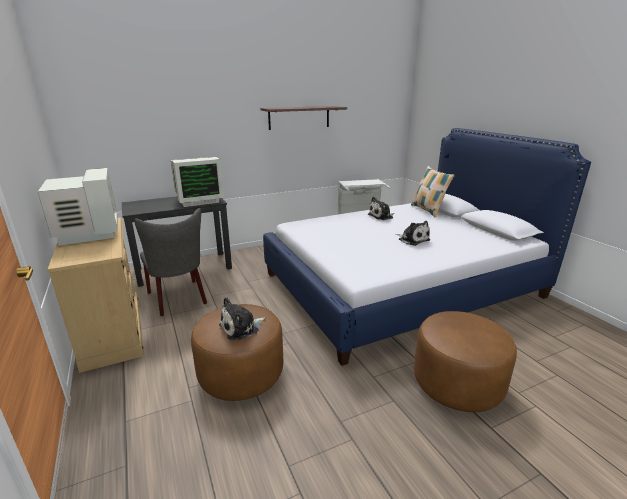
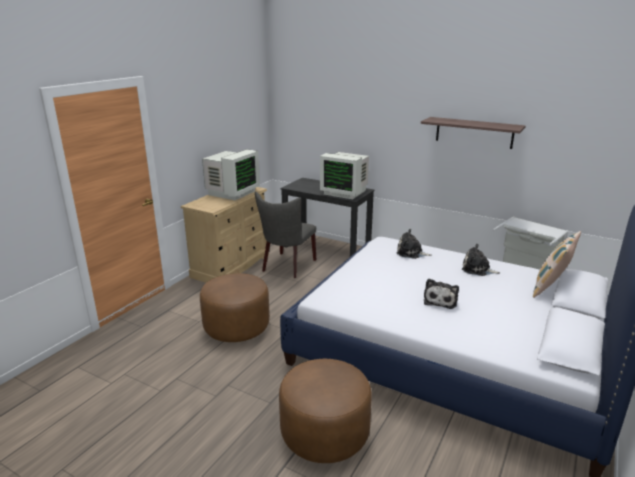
camera: 55 degrees right, 0 degrees up
(241, 328) = (229, 289): plush toy -> plush toy (411, 253)

